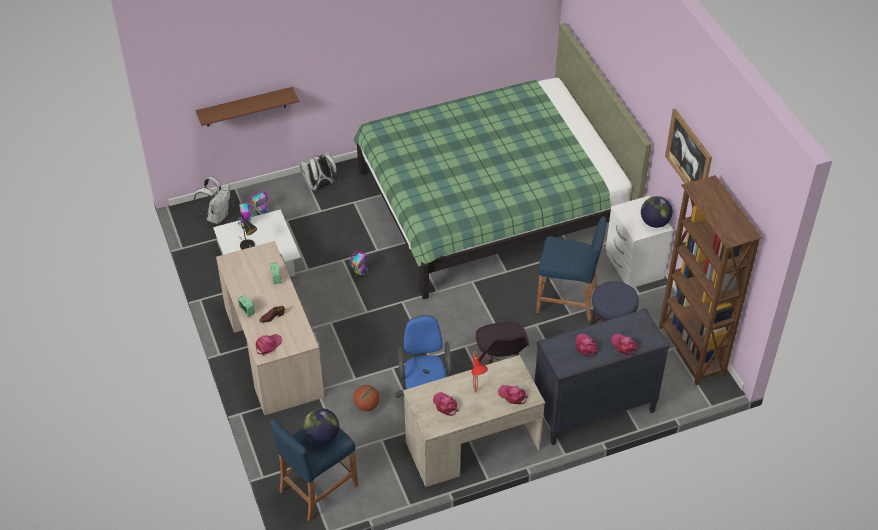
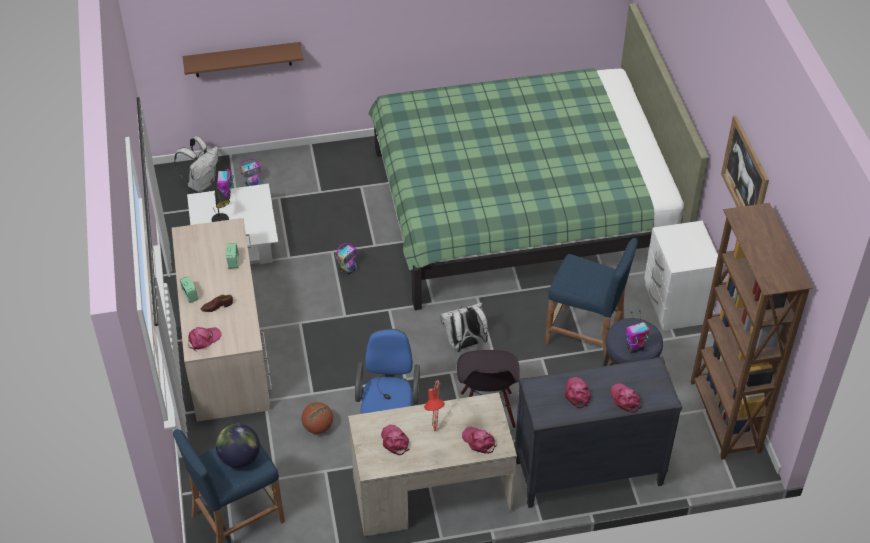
camera: 10 degrees right, 0 degrees up
(320, 186) = (327, 163): white backpack -> white backpack (464, 344)
(617, 305) = (634, 348): none -> toy robot
(654, 222) = (701, 254): globe -> none

